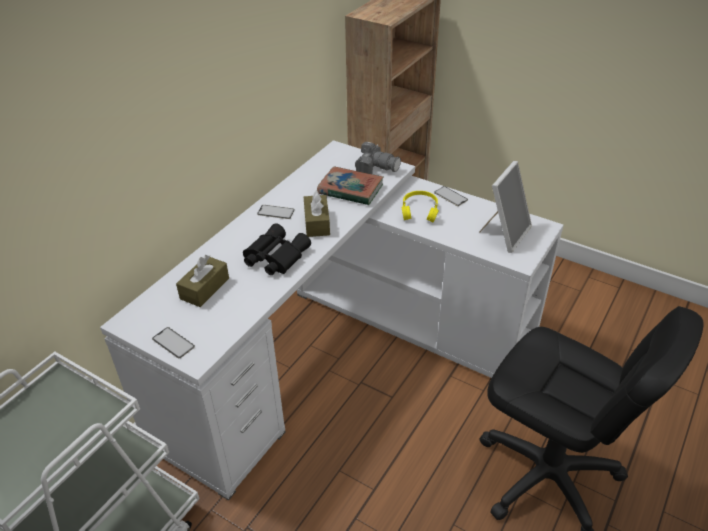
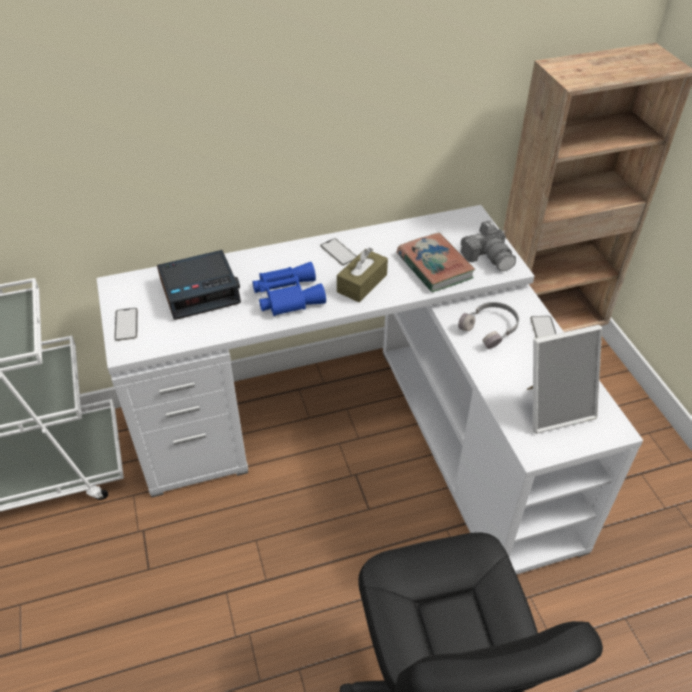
camera: 40 degrees right, 5 degrees up
(205, 288) = (200, 291): brown tissue box -> alarm clock
(274, 257) = (287, 295): black binoculars -> blue binoculars
(420, 211) = (491, 329): yellow headphones -> grey headphones

